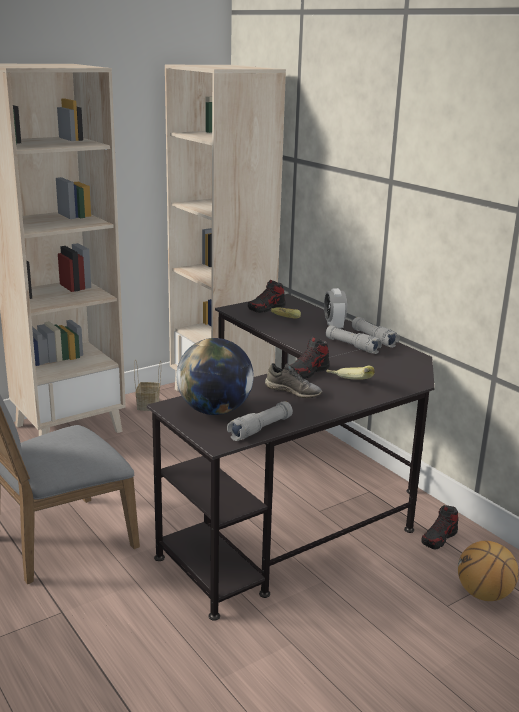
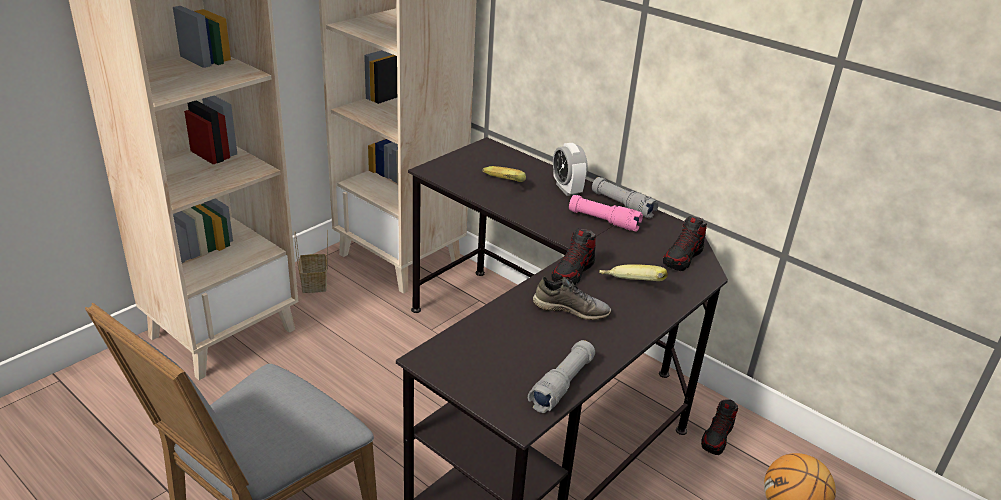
camera: 15 degrees left, 10 degrees up
(215, 411) = (490, 359): globe -> none
(266, 308) = (472, 165): shoe -> shoe (682, 258)
(352, 346) = (603, 221): grey flashlight -> pink flashlight

